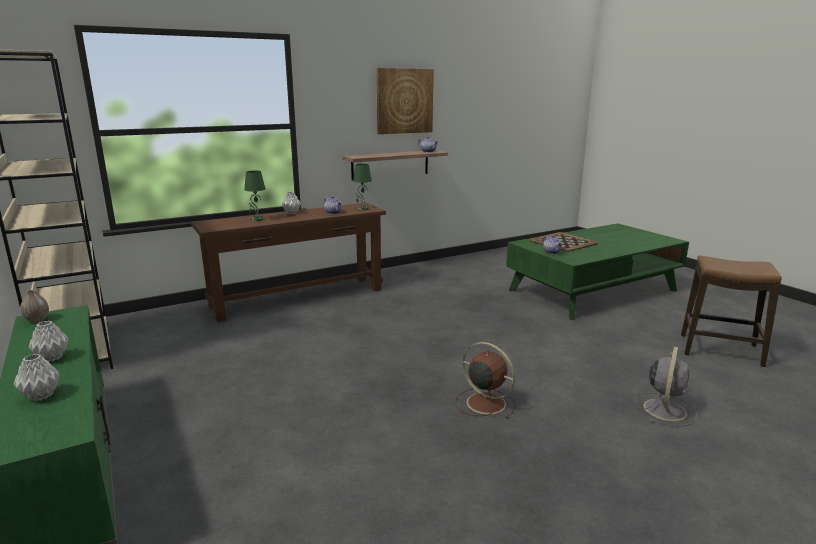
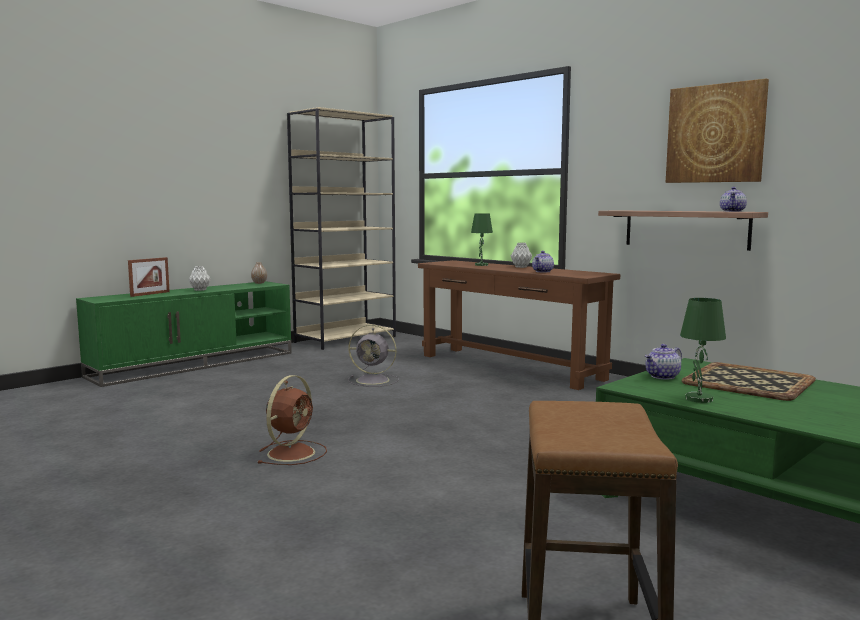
camera: 75 degrees right, 10 degrees down
(41, 395) = (150, 294): grey vase -> picture frame
(362, 208) = (581, 274): green table lamp -> green table lamp (698, 398)
(665, 409) = (295, 556): grey fan -> grey fan (374, 380)

